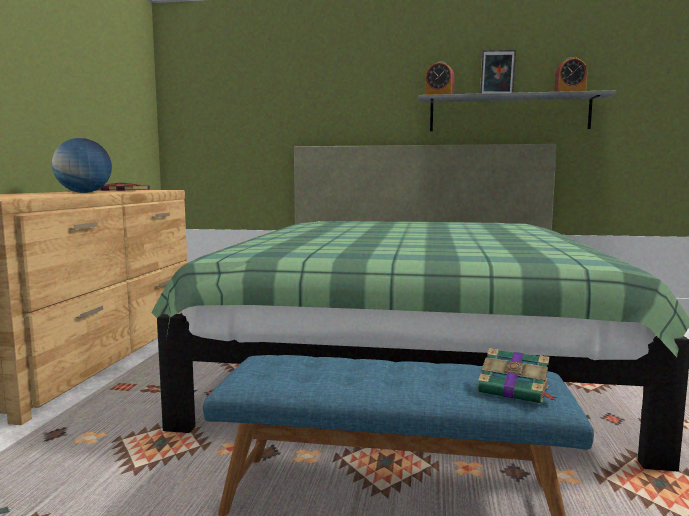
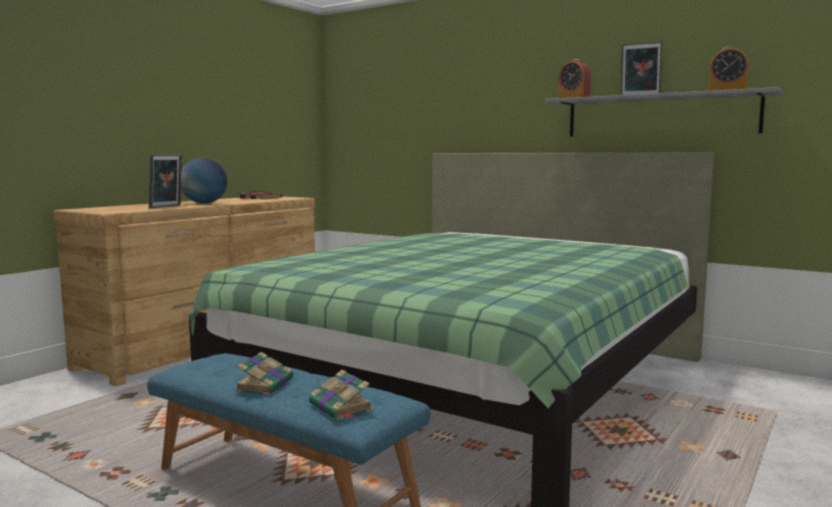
camera: 25 degrees right, 0 degrees up
(52, 194) = (167, 206): none -> picture frame
(385, 381) = (265, 384): none -> book

